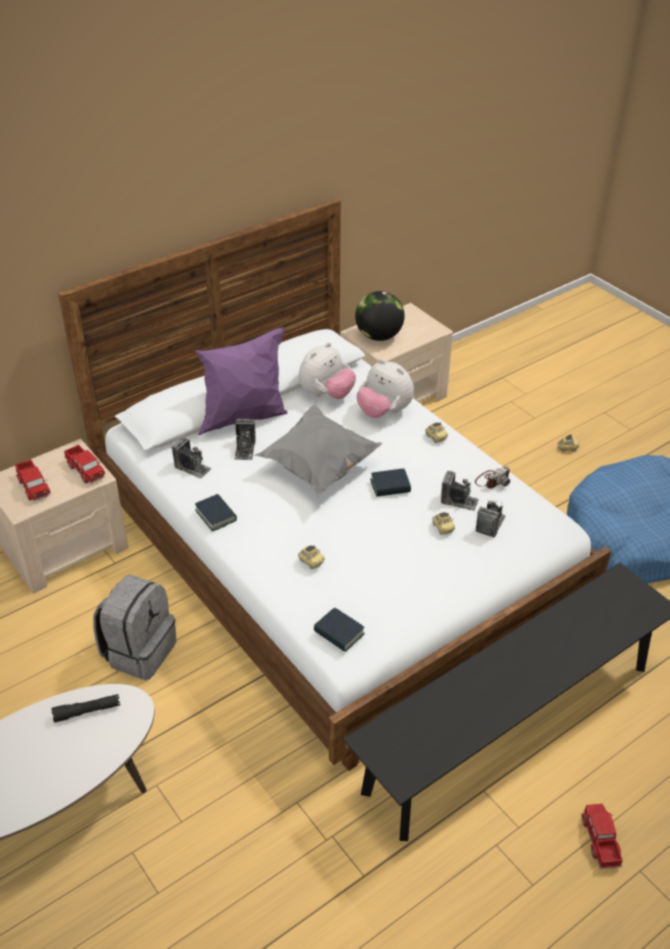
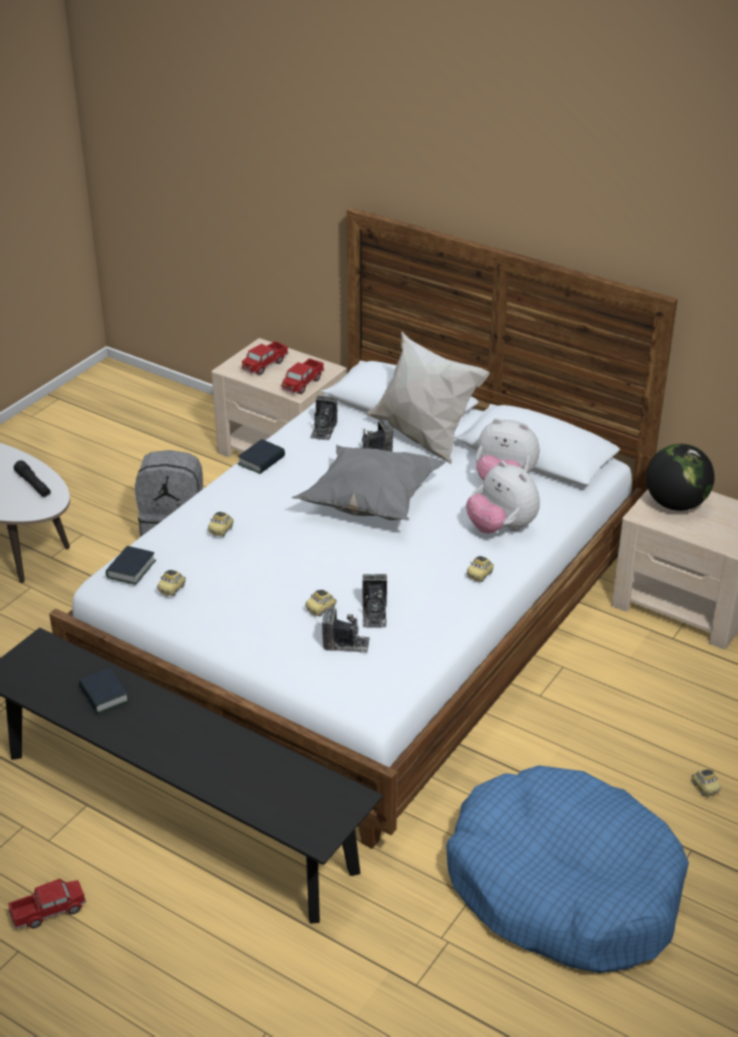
camera: 70 degrees right, 5 degrees down
(244, 418) = (423, 439): purple pillow -> white pillow
(380, 611) = (172, 589): none -> toy car
(384, 412) = (501, 528): plush toy -> plush toy turned 60 degrees counterclockwise
(390, 486) = (369, 558): book -> book (104, 695)
(492, 480) = (427, 633): camera -> none

